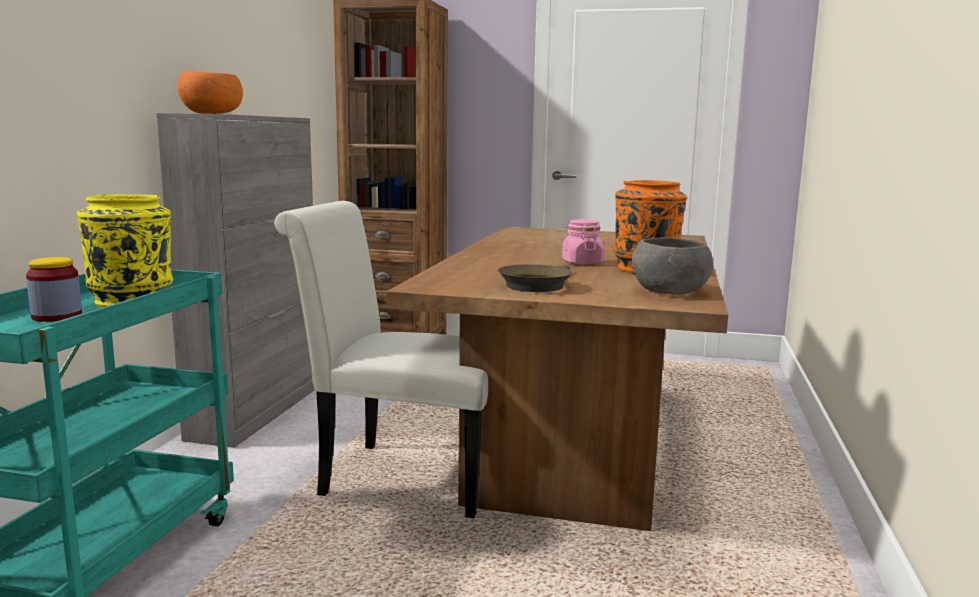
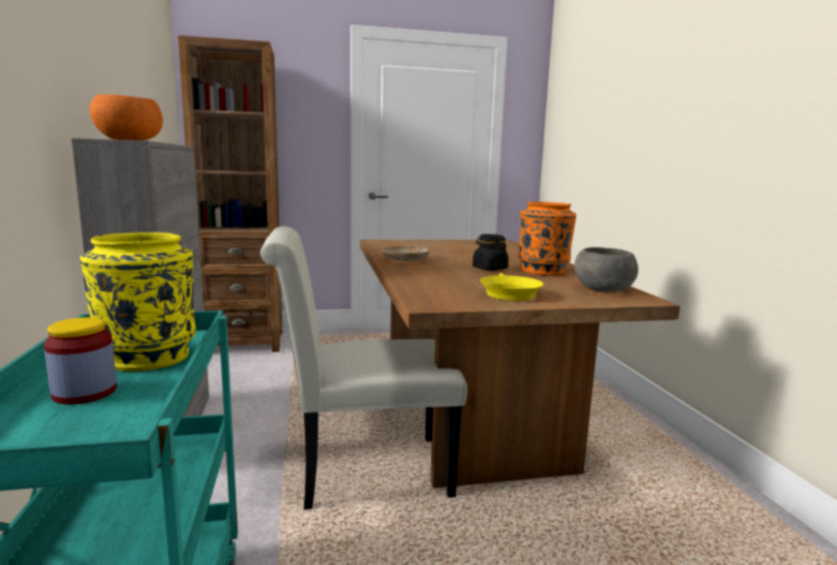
camera: 25 degrees left, 0 degrees up
(505, 247) = (405, 259): none -> beige plate
(537, 285) = (509, 293): brown frying pan -> yellow frying pan
(582, 262) = (489, 268): pink jar -> black jar

